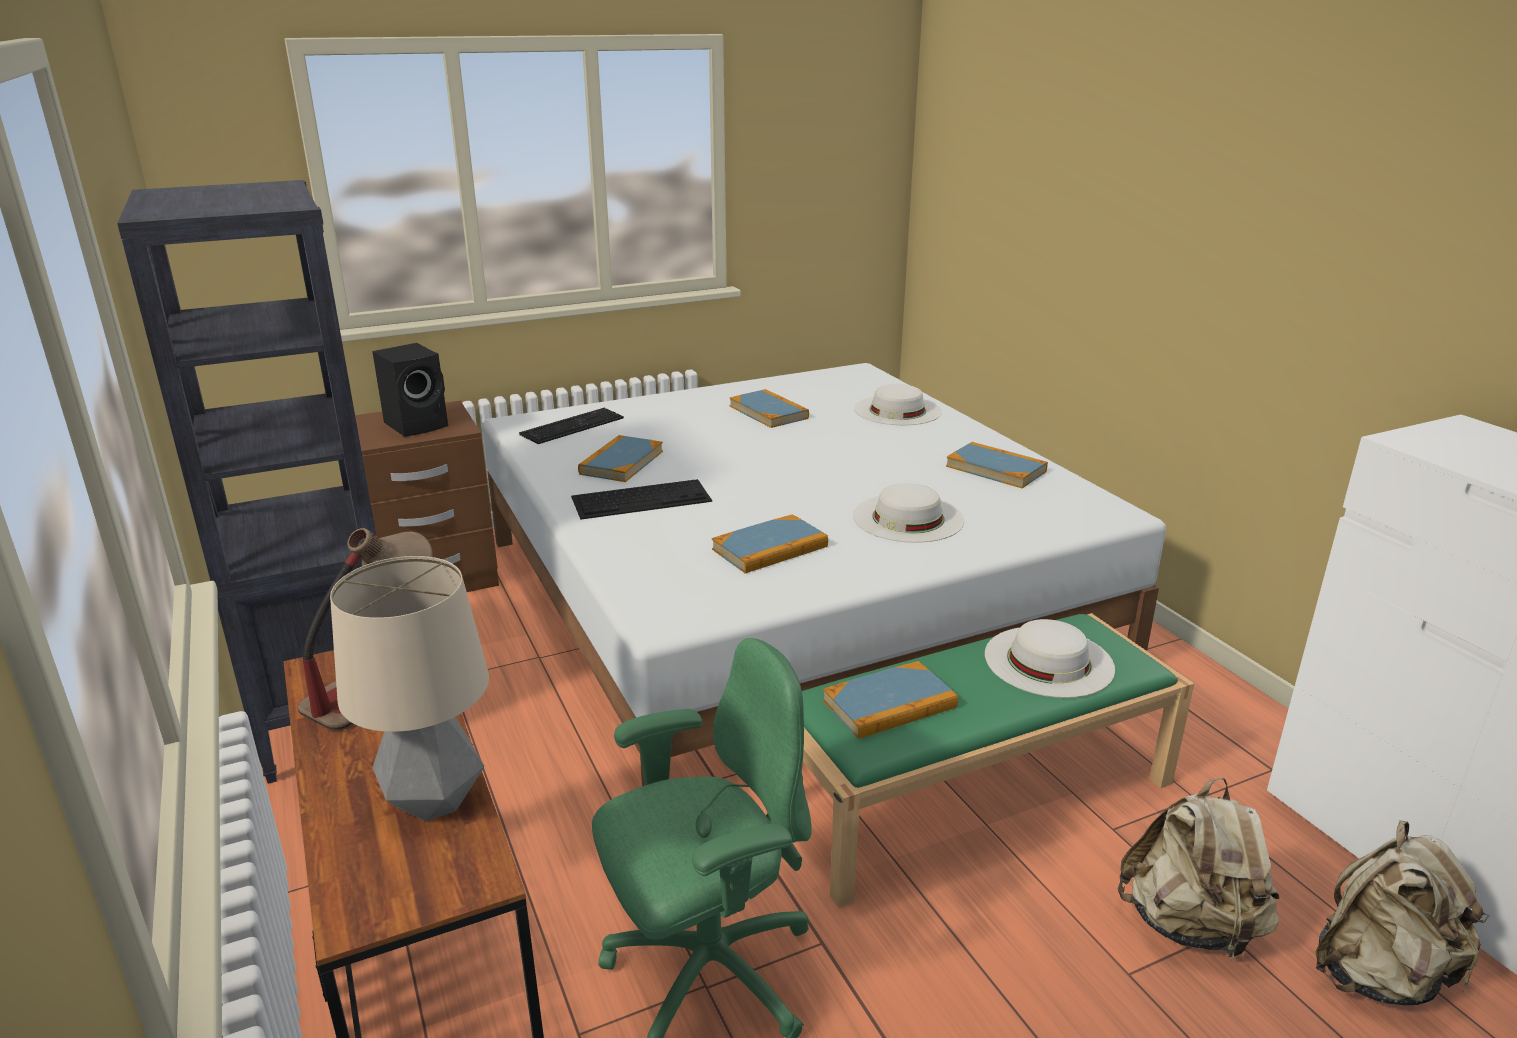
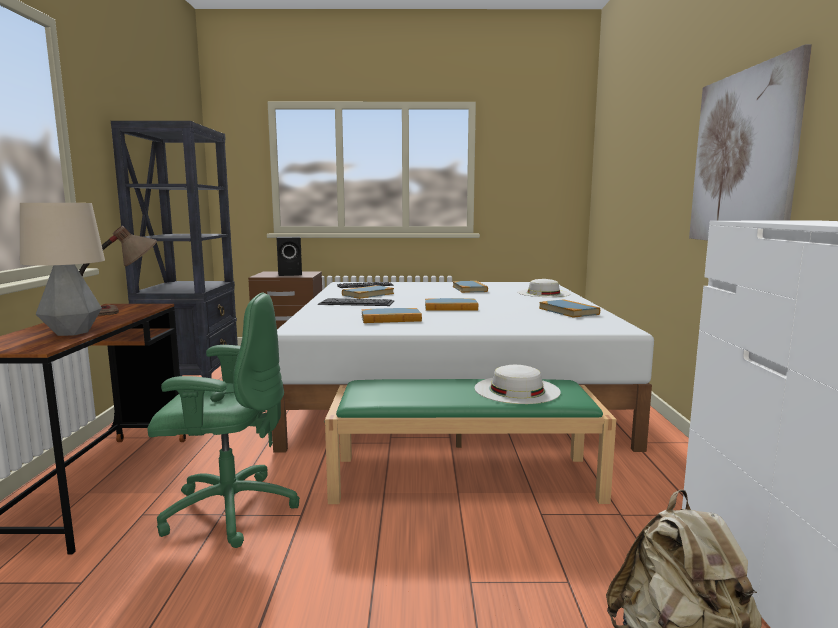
camera: 25 degrees right, 15 degrees down
(889, 704) = (395, 389): book -> book (450, 307)
(908, 518) = (484, 318): white hat -> none
(1190, 925) = (544, 572): beige backpack -> none
(1305, 271) = (742, 158): none -> picture

